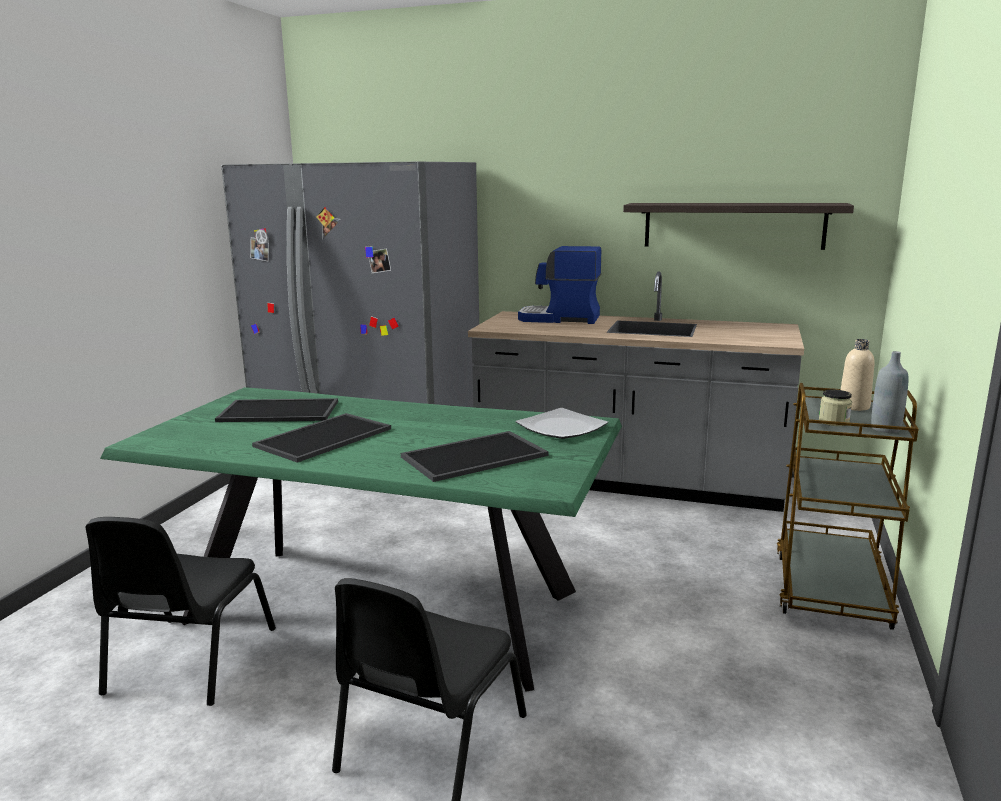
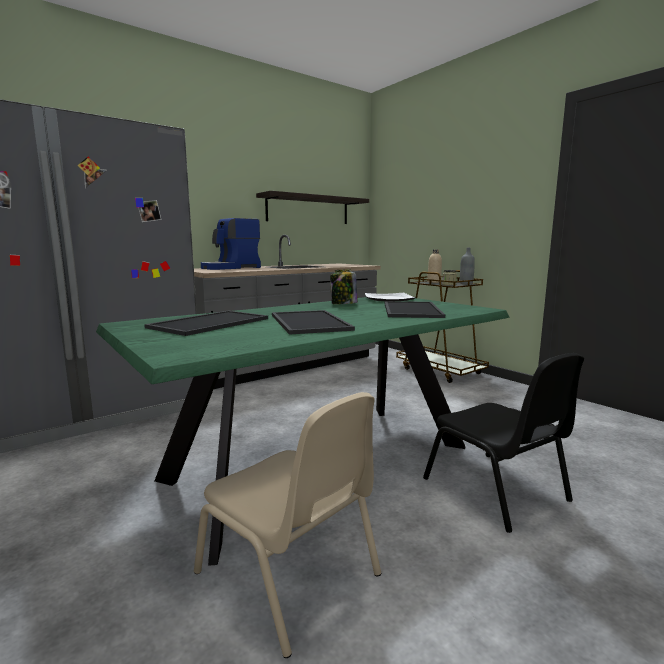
camera: 55 degrees left, 5 degrees down
(188, 661) = (290, 574): black chair -> beige chair
(474, 420) = (343, 304): none -> jar

